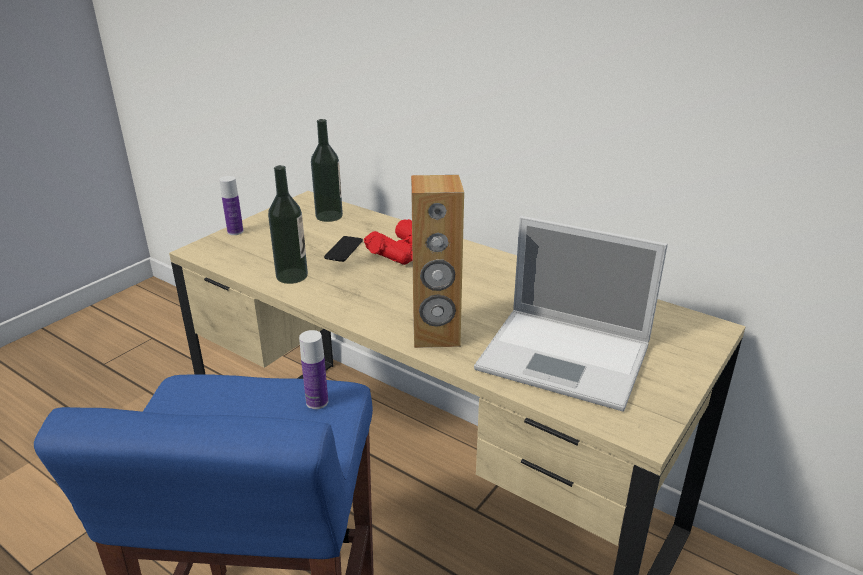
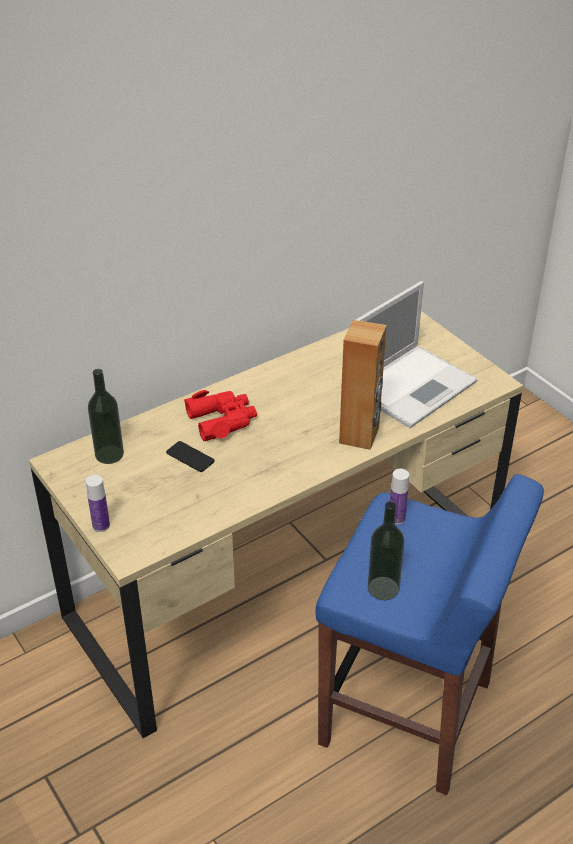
camera: 70 degrees left, 10 degrees up
(292, 276) = (223, 497): bottle -> bottle (383, 588)

